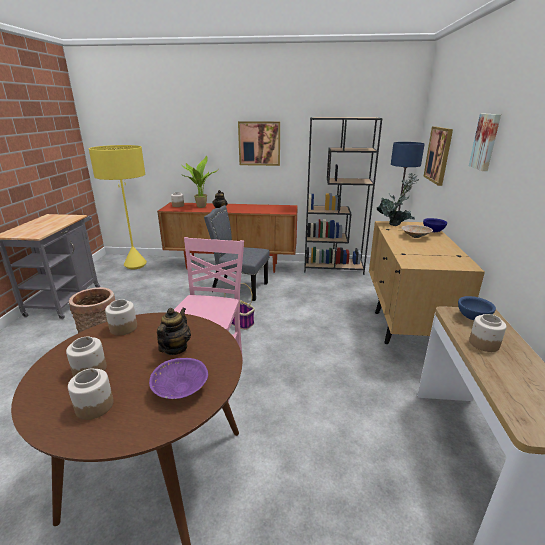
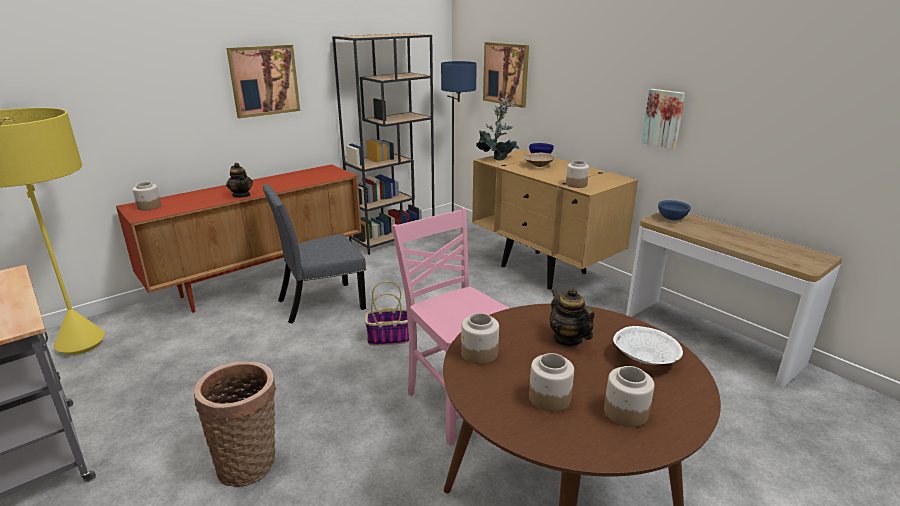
camera: 45 degrees left, 0 degrees up
(180, 389) = (645, 359): purple bowl -> white bowl
(200, 206) = (195, 198): potted plant -> none
(483, 344) = (707, 233): jar -> jar (576, 184)
(486, 142) = (599, 57): picture -> picture (664, 118)

